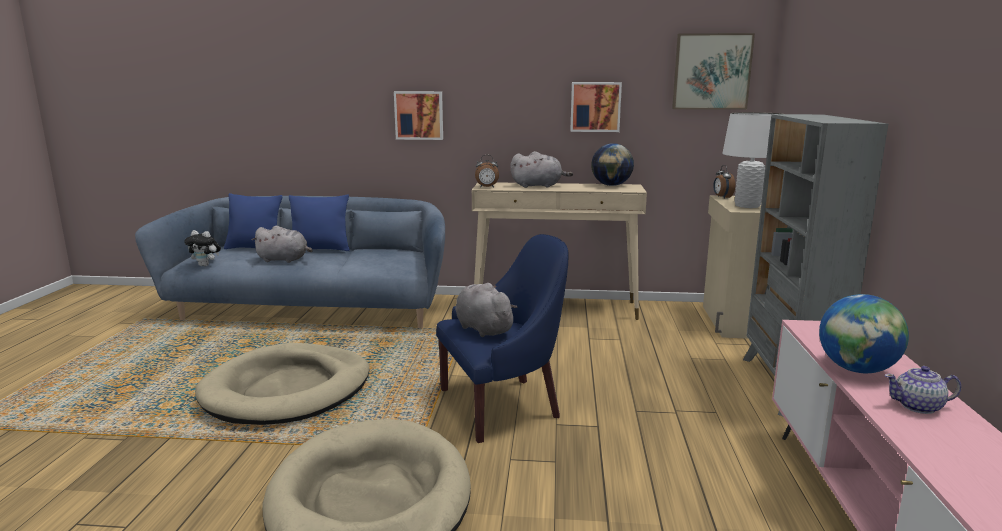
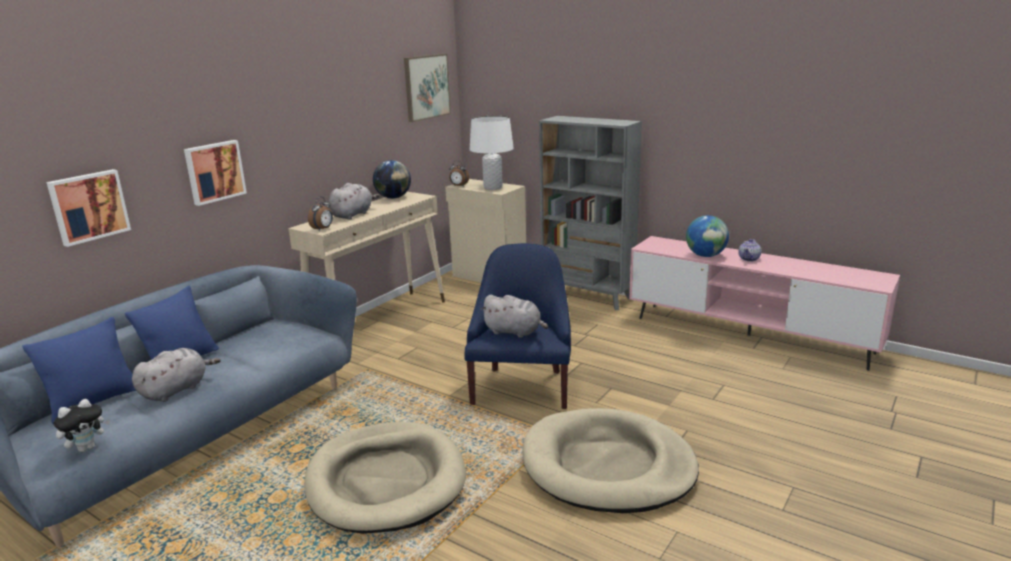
camera: 60 degrees left, 5 degrees up
(482, 328) = (514, 332): grey plush toy -> grey plush toy turned 150 degrees counterclockwise
(595, 107) = (361, 130): picture -> picture (88, 206)

